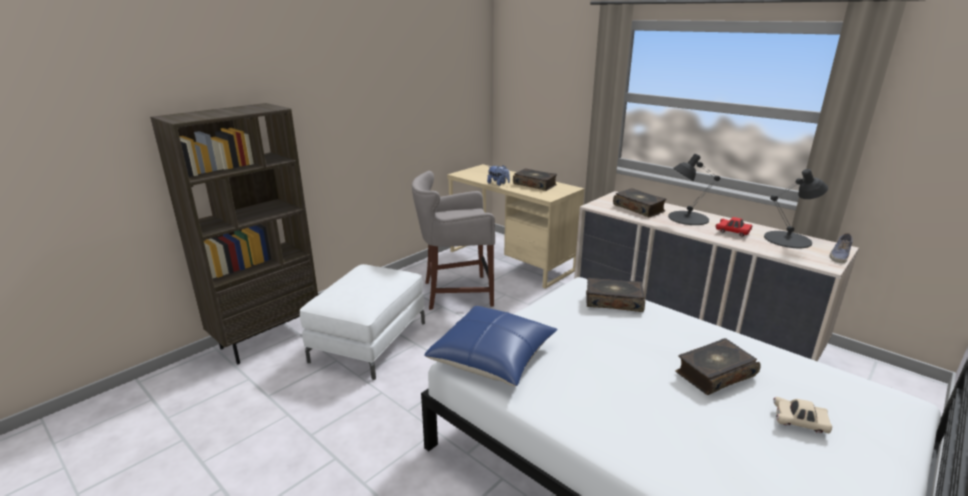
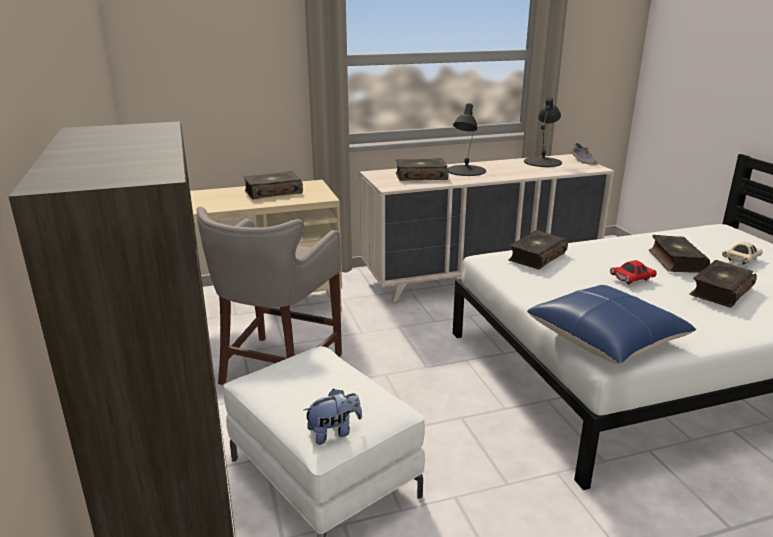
camera: 60 degrees left, 0 degrees up
(498, 184) = (236, 205): plush toy -> plush toy (334, 432)
(665, 409) = (720, 291): none -> book
(732, 232) = (513, 169): red toy car -> red toy car (632, 279)

